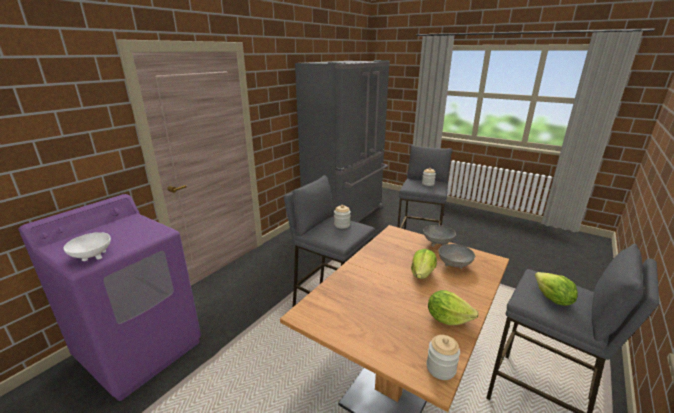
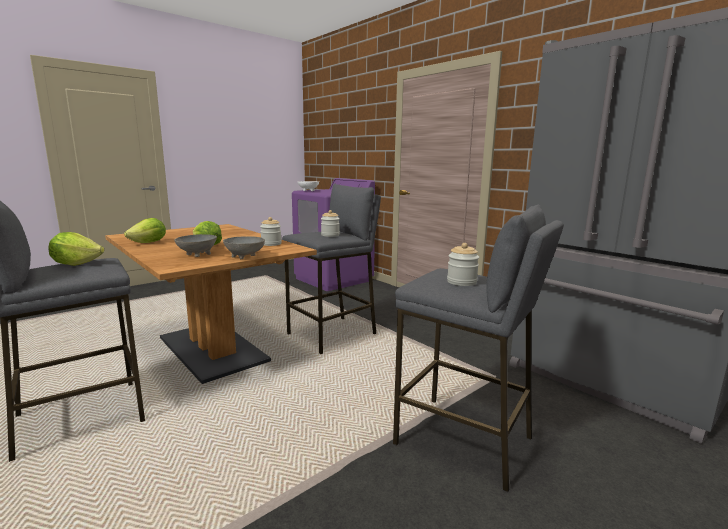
camera: 105 degrees right, 10 degrees down
(441, 368) = (124, 237): jar -> jar (271, 244)

